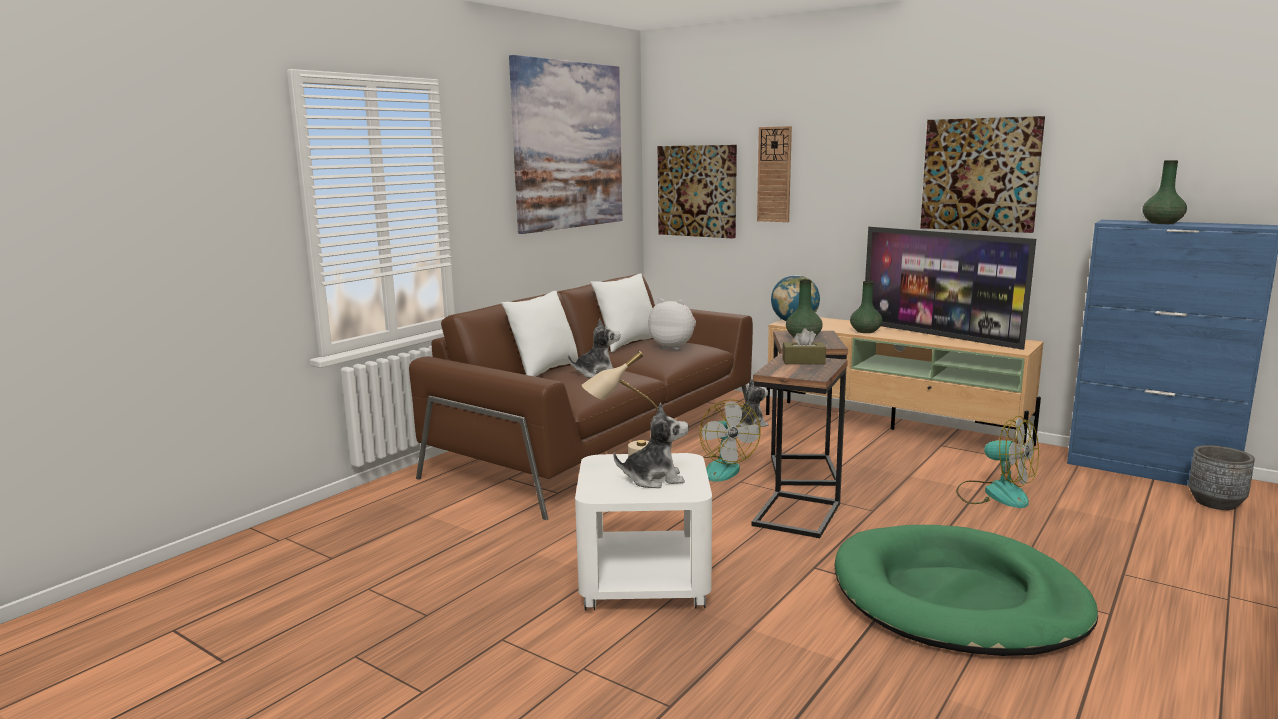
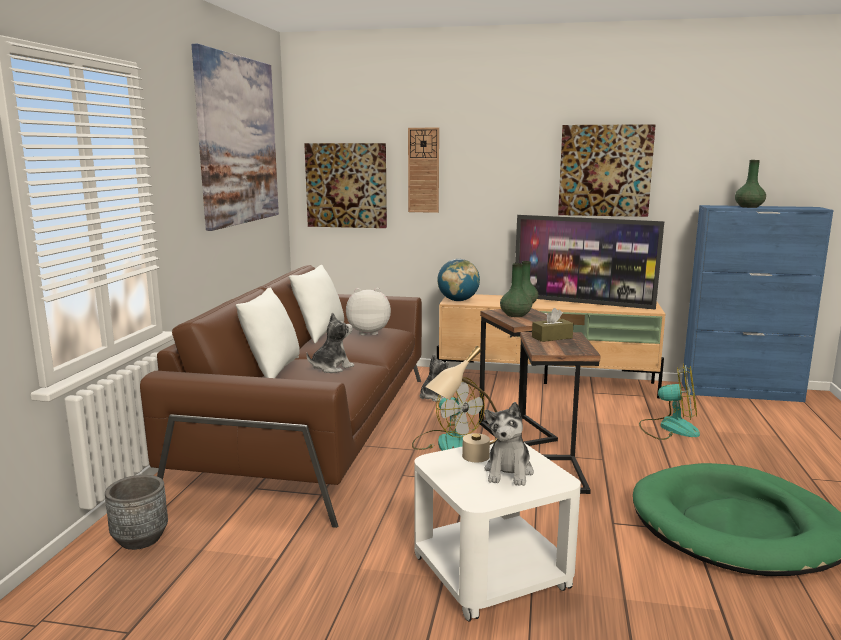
camera: 25 degrees left, 0 degrees up
(654, 479) = (509, 472): plush toy -> plush toy turned 135 degrees clockwise
(1215, 503) = (801, 410): grey planter -> grey planter (140, 539)

